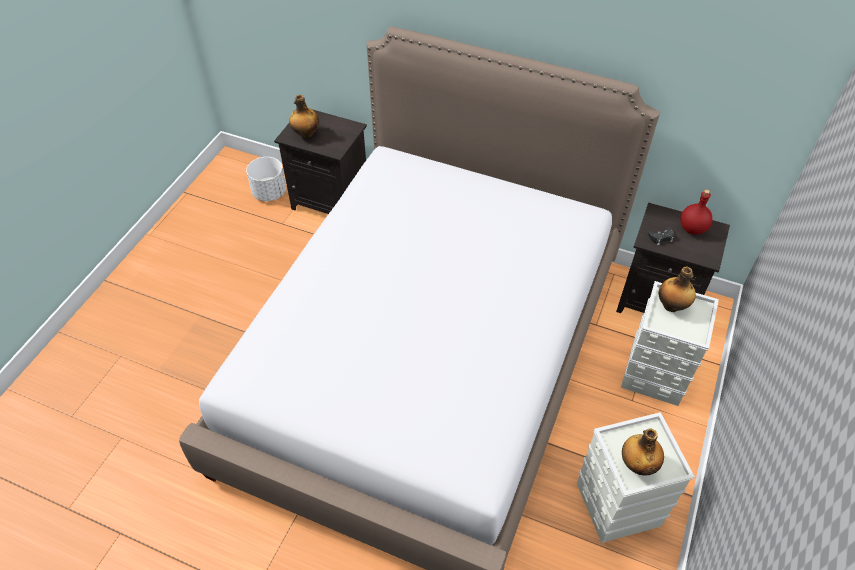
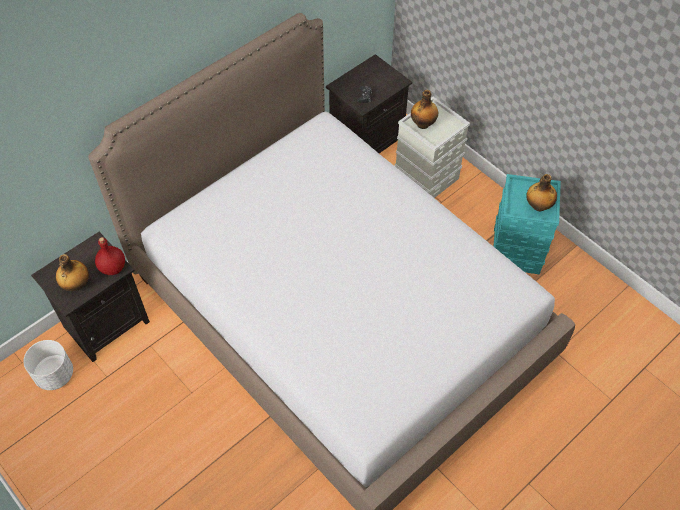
camera: 65 degrees left, 5 degrees up
(617, 505) = (517, 251): grey storage box -> turquoise storage box
(691, 228) = (366, 75): red bottle -> red bottle (112, 268)

